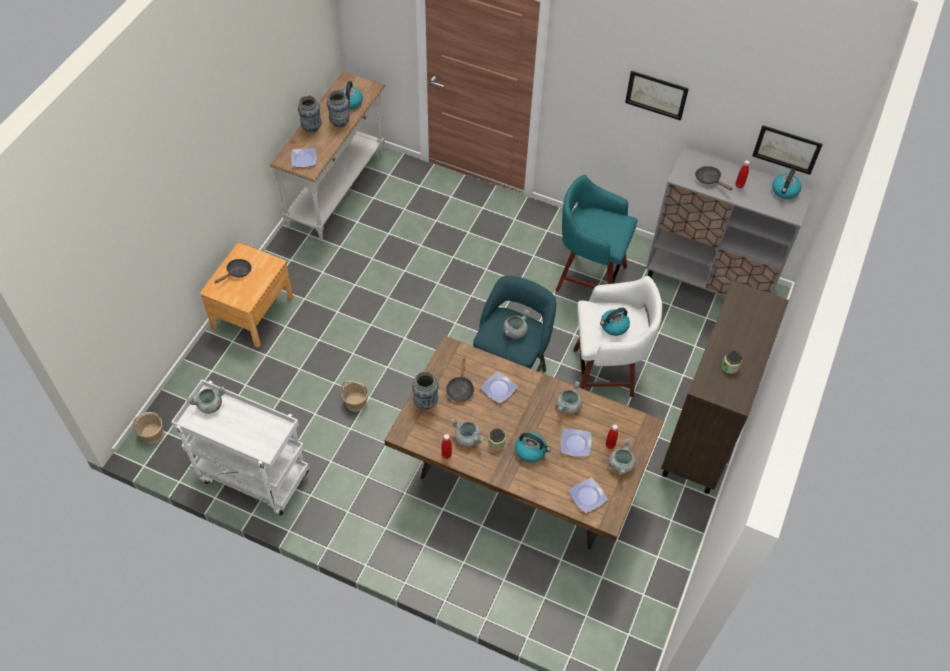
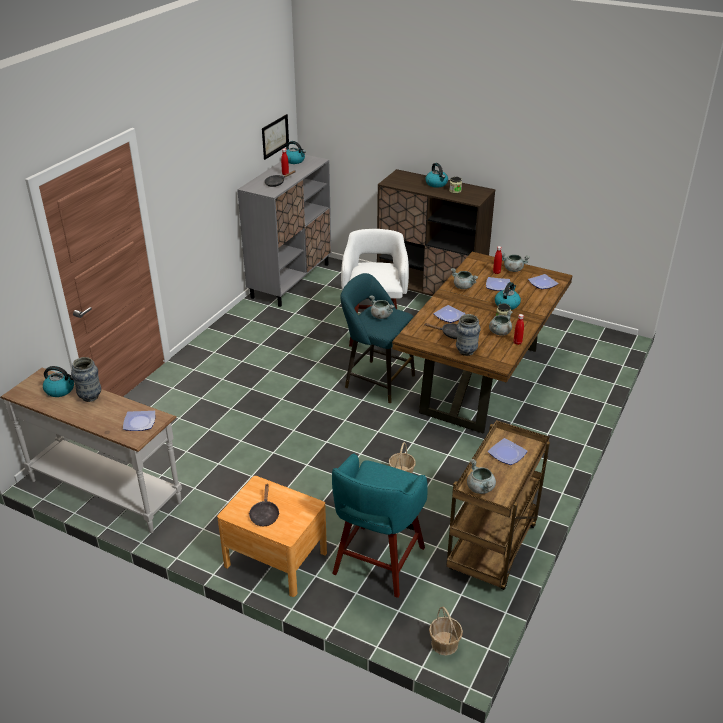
camera: 85 degrees left, 20 degrees down
(237, 272) = (264, 514): black frying pan -> black frying pan turned 135 degrees counterclockwise
(251, 476) = (492, 550): white cart -> brown cart
(255, 431) = (508, 454): none -> plate
(311, 128) = (89, 418): vase -> none
(588, 277) = (274, 334): turquoise stool -> turquoise stool (377, 562)
(613, 326) = (378, 272): kettle -> kettle (436, 184)
(656, 95) = (211, 161): picture -> none

